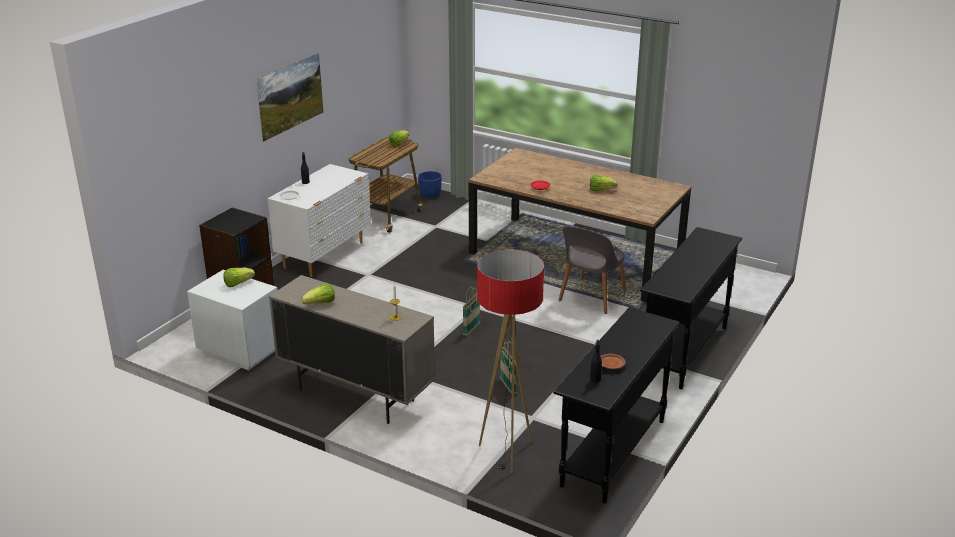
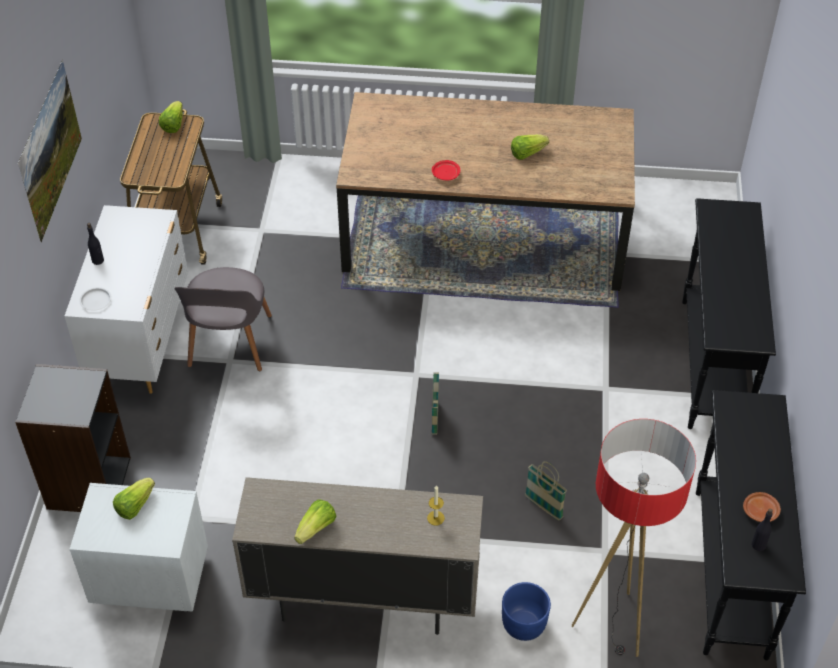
camera: 25 degrees left, 20 degrees up
(430, 194) = (212, 165): blue planter -> blue planter (523, 624)
(591, 297) = (548, 304): grey chair -> grey chair (229, 344)

